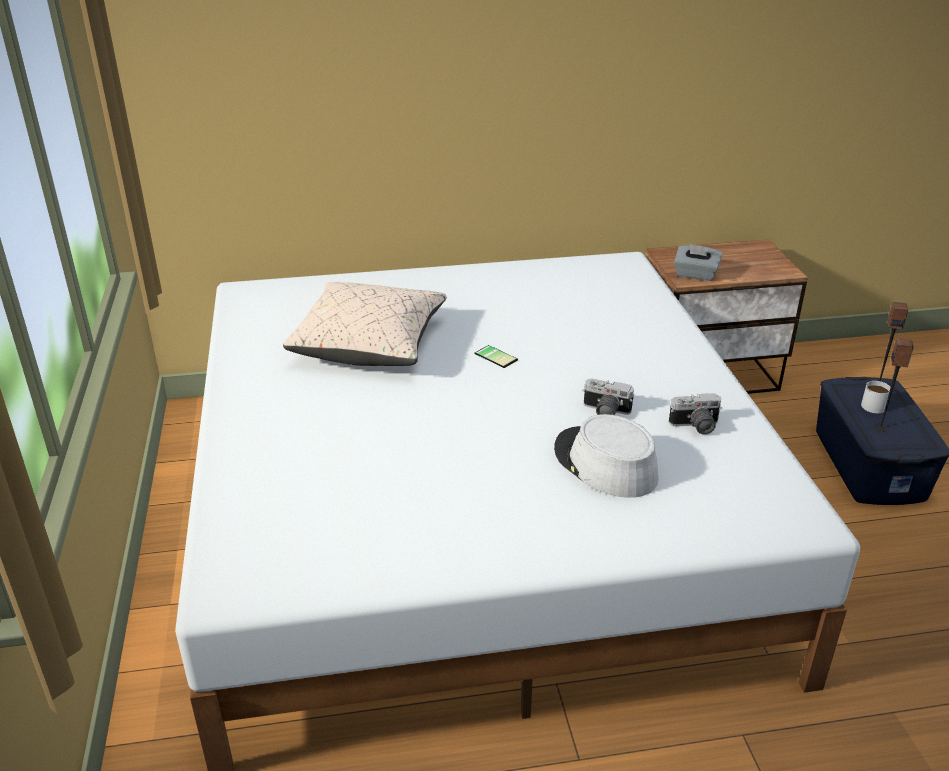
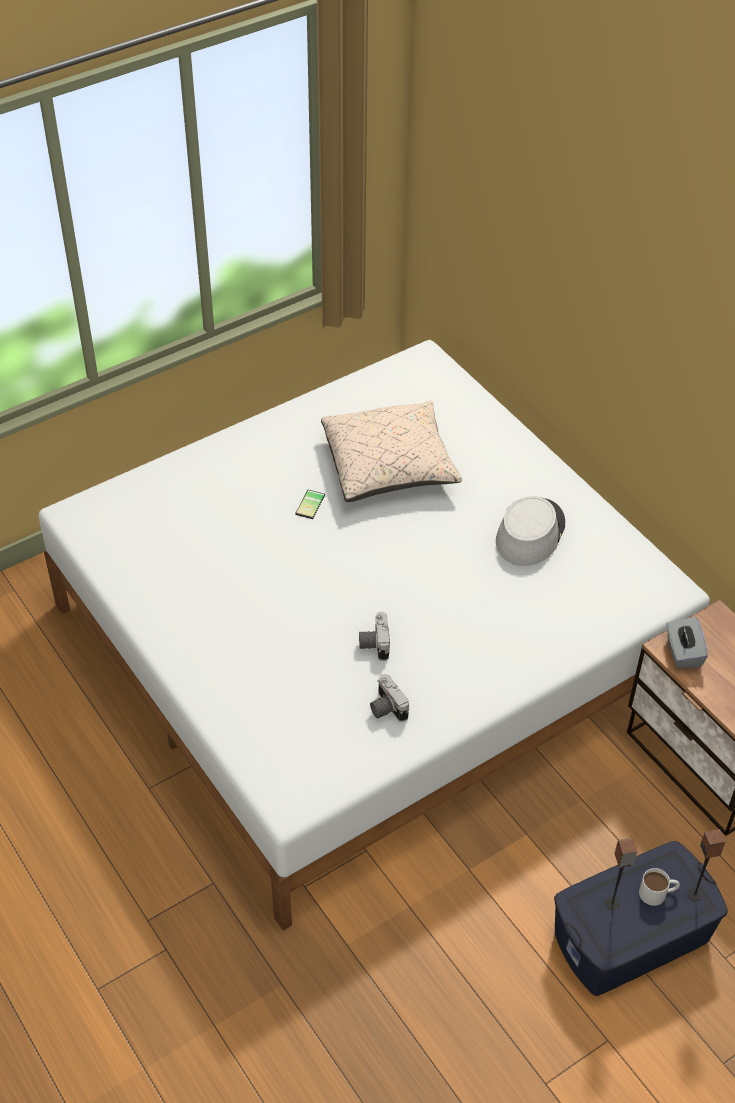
camera: 65 degrees right, 15 degrees up
(497, 356) = (420, 550): phone -> phone (312, 505)
(604, 463) = (300, 661): grey hat -> grey hat (530, 533)

